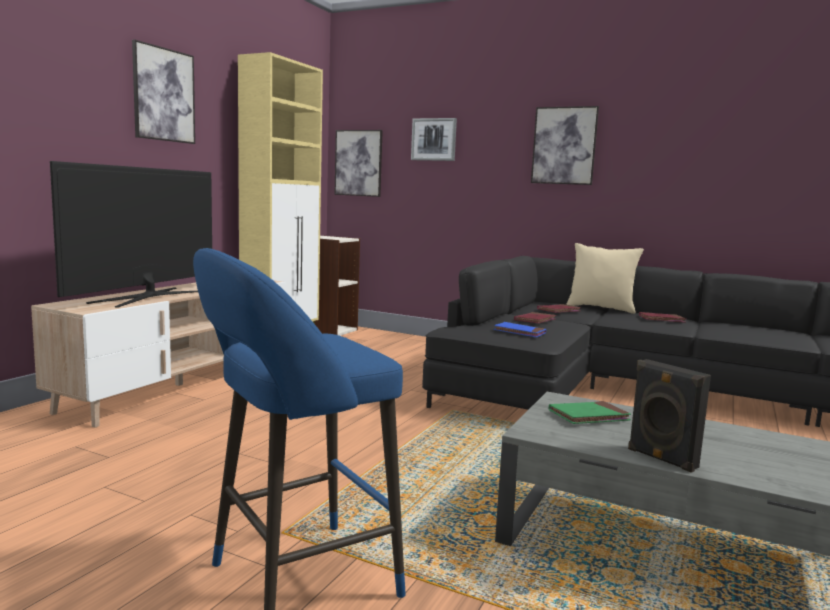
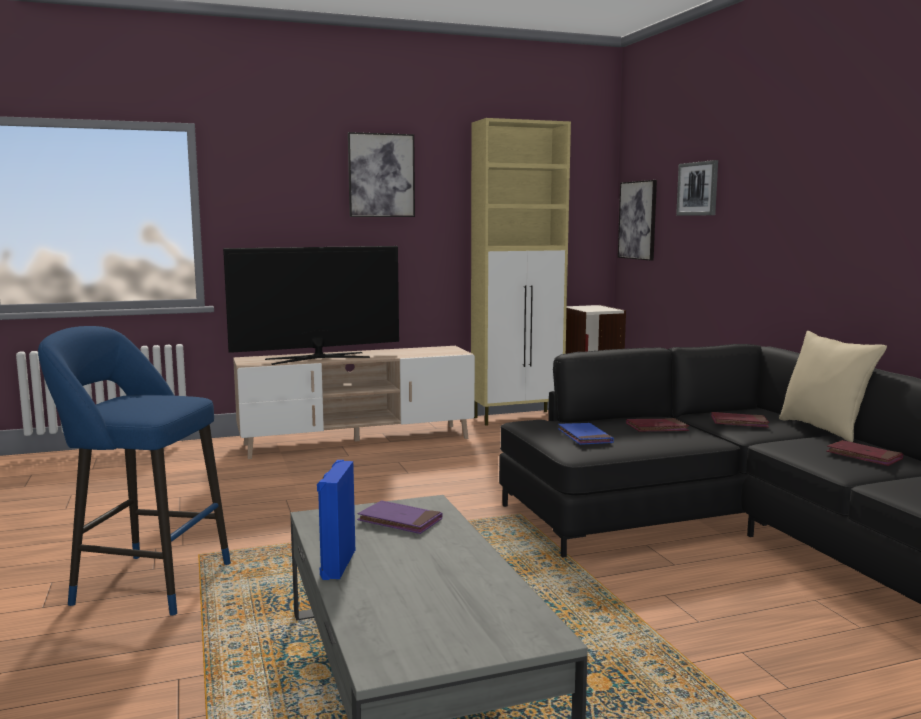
camera: 45 degrees right, 0 degrees up
(564, 145) = (822, 190): picture -> none
(588, 416) = (400, 521): green book -> purple book
(661, 459) = (336, 564): black speaker -> blue speaker

